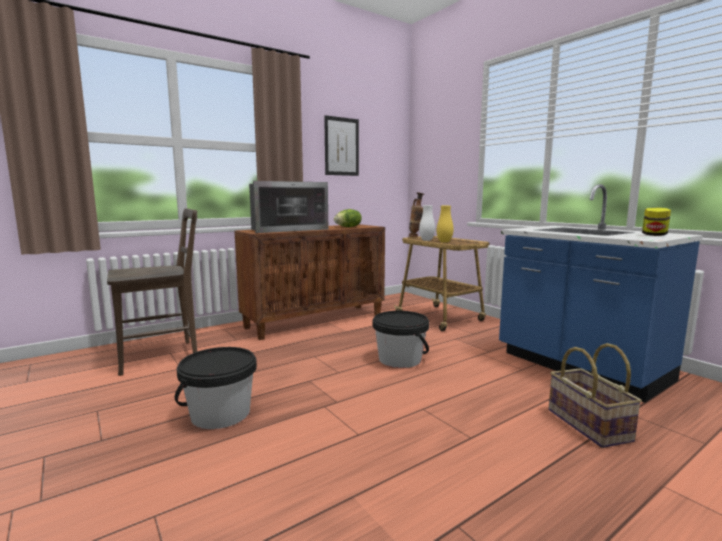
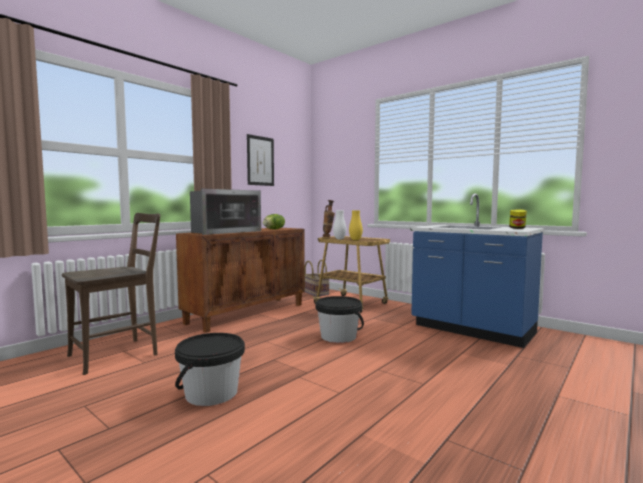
camera: 15 degrees left, 5 degrees down
(587, 425) = (495, 366): basket -> basket (314, 293)

